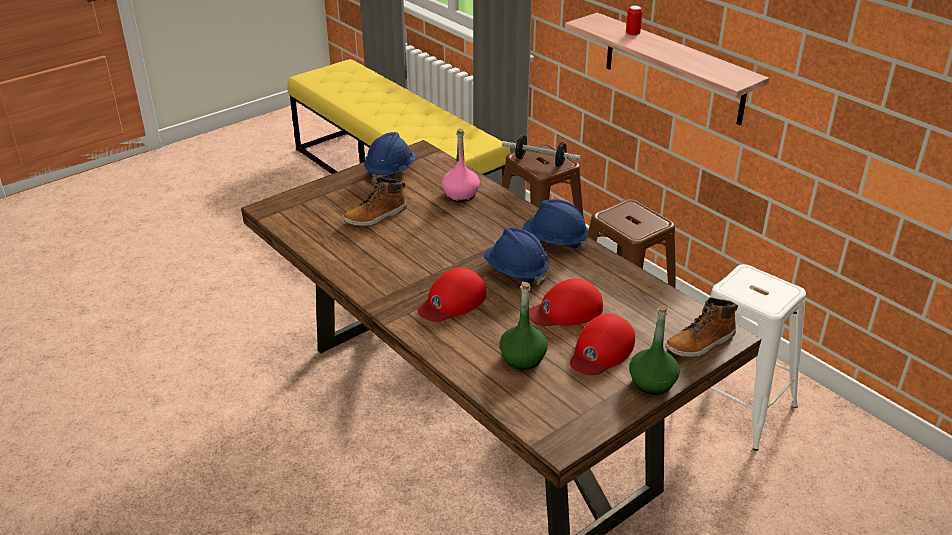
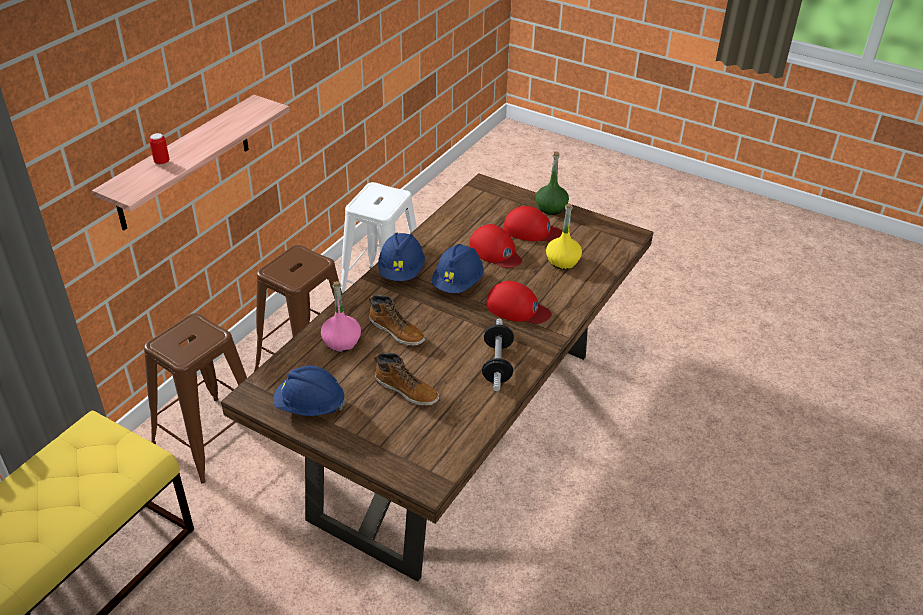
camera: 110 degrees left, 5 degrees up
(523, 358) = (562, 261): green bottle -> yellow bottle
(540, 161) = (192, 340): dumbbell -> dumbbell (497, 364)
(701, 343) = (498, 193): boot -> boot (397, 331)

